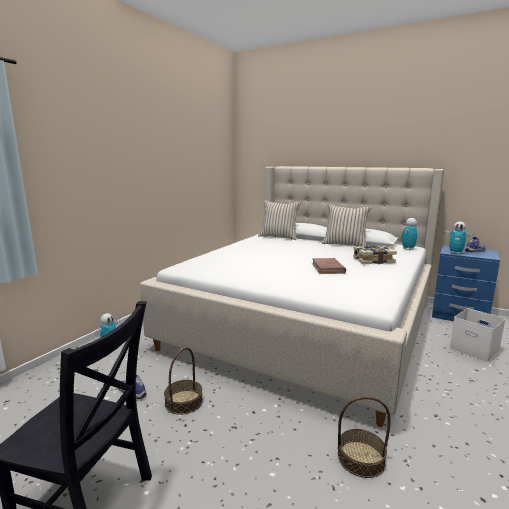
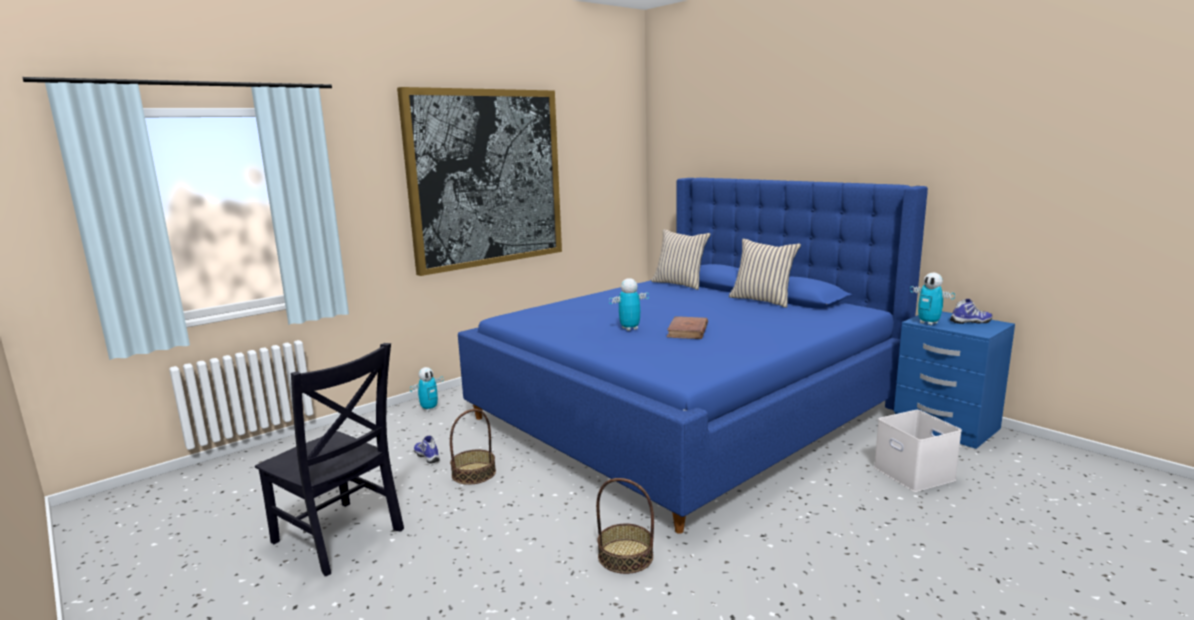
camera: 20 degrees right, 0 degrees up
(140, 160) = (486, 178): none -> picture
(306, 324) = (688, 411): beige bed -> blue bed
(373, 261) = (768, 325): book -> none
(408, 249) = (853, 312): toy robot -> toy robot (629, 328)

